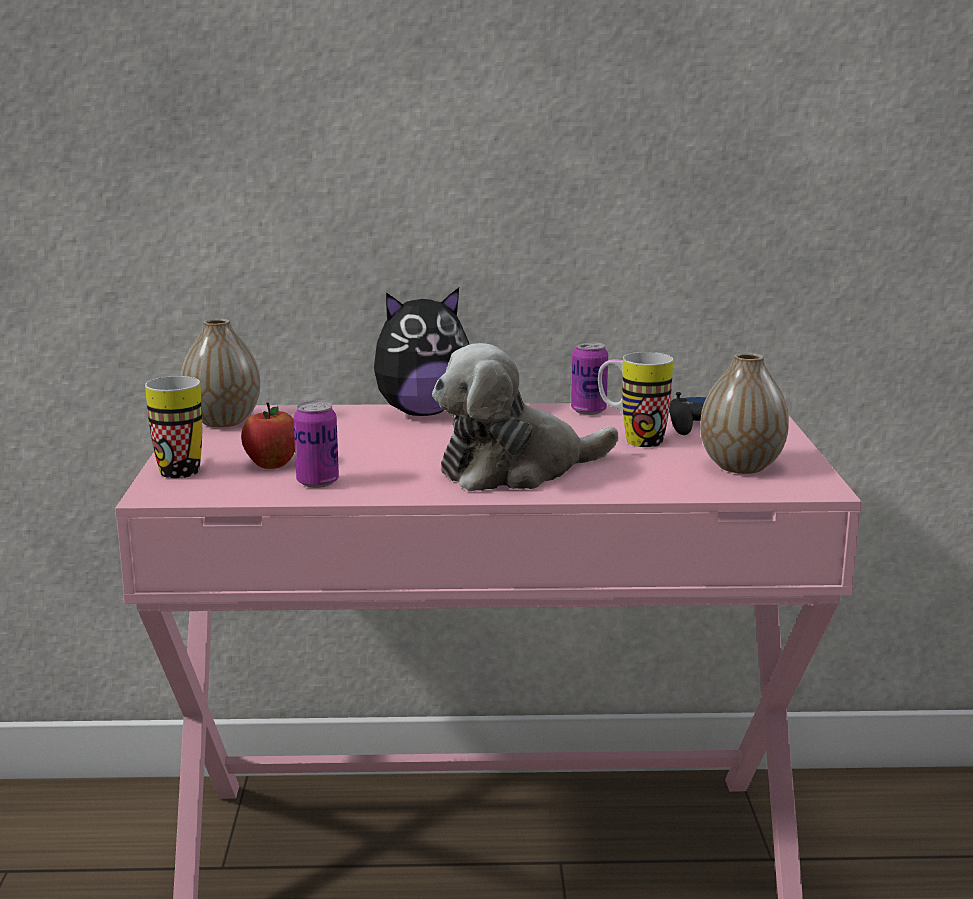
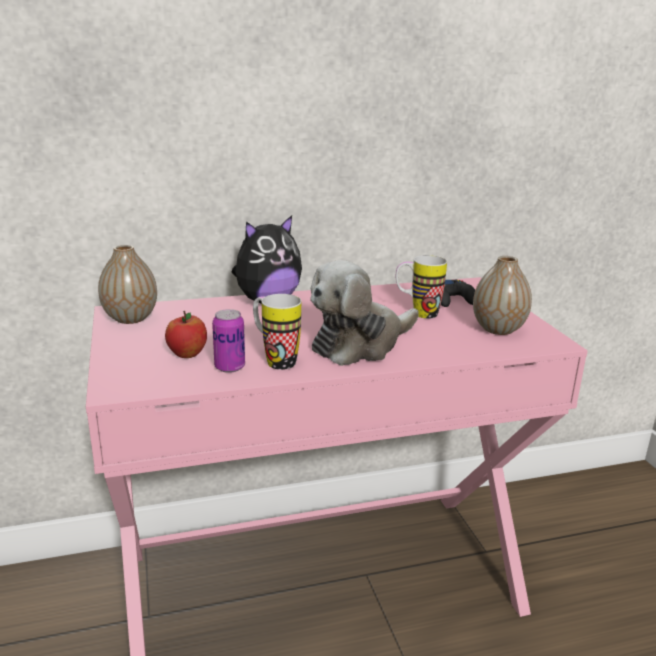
camera: 15 degrees left, 5 degrees up
(174, 468) = (115, 364): mug -> mug (274, 360)
(588, 410) = (374, 292): can -> none

